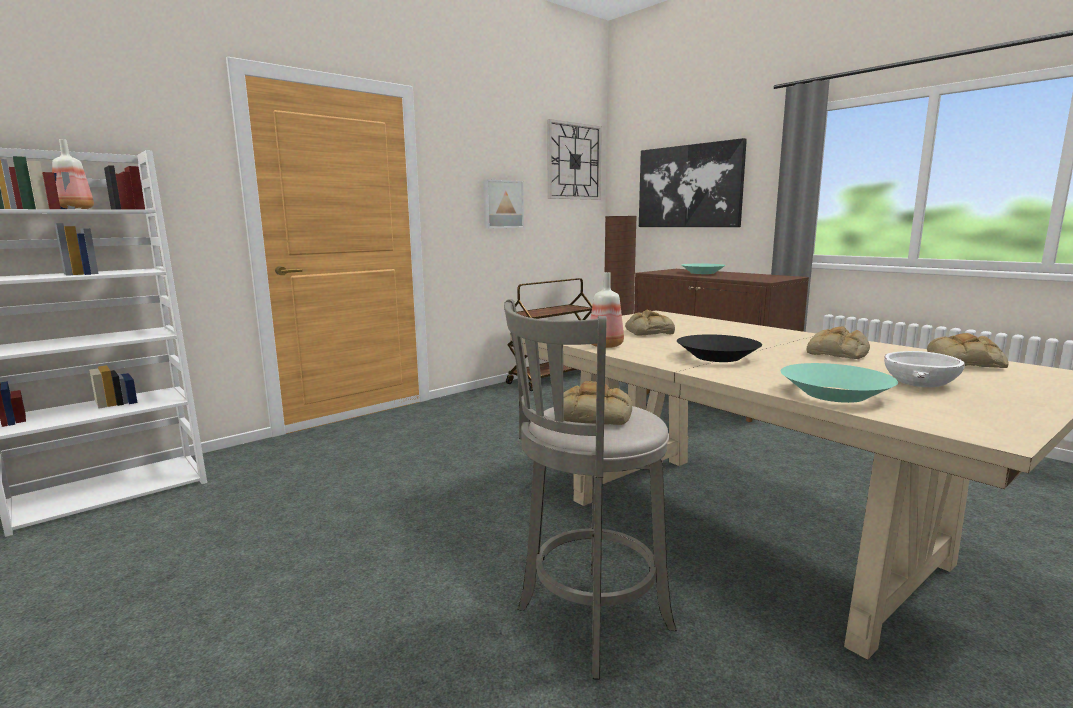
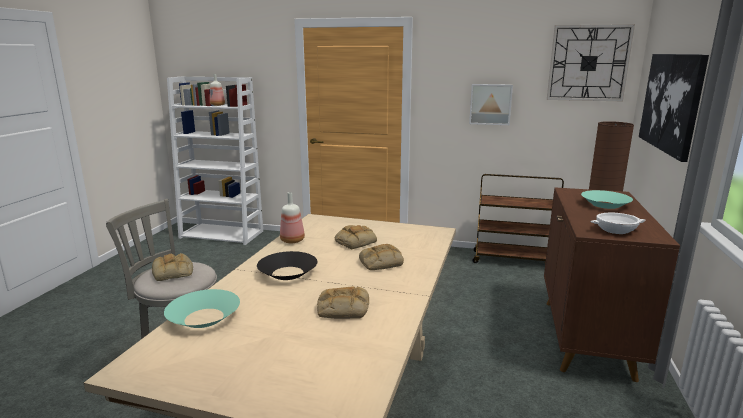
camera: 55 degrees right, 5 degrees up
(921, 383) = (258, 345): white bowl -> white bowl (616, 231)
(966, 362) = (360, 364): bread -> bread (380, 262)

